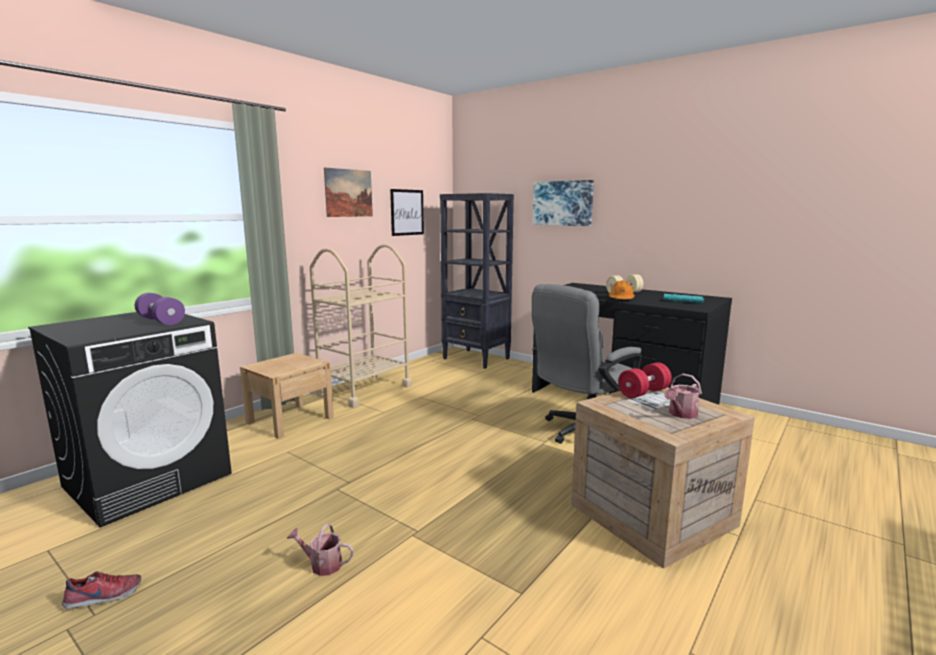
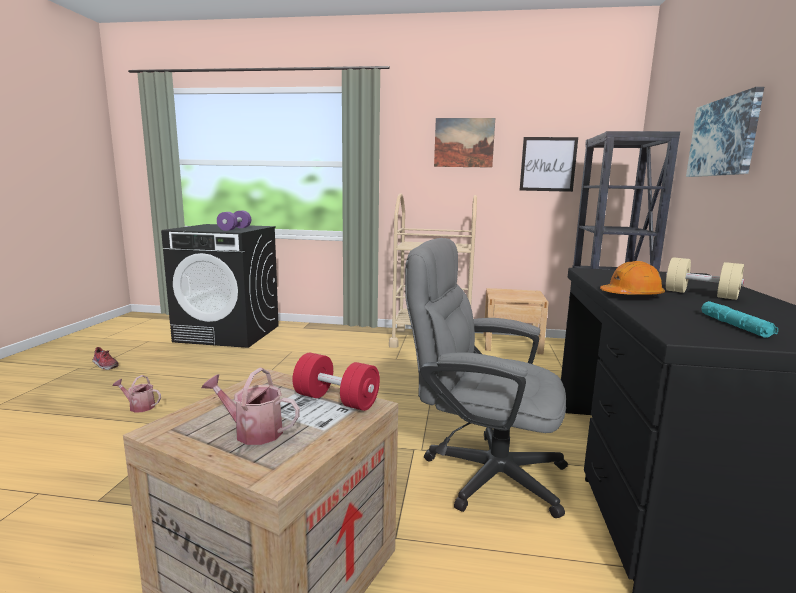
camera: 60 degrees right, 0 degrees up
(290, 420) = (342, 337): beige nightstand -> beige nightstand (511, 344)
(322, 564) = (139, 406): watering can -> watering can turned 60 degrees counterclockwise

